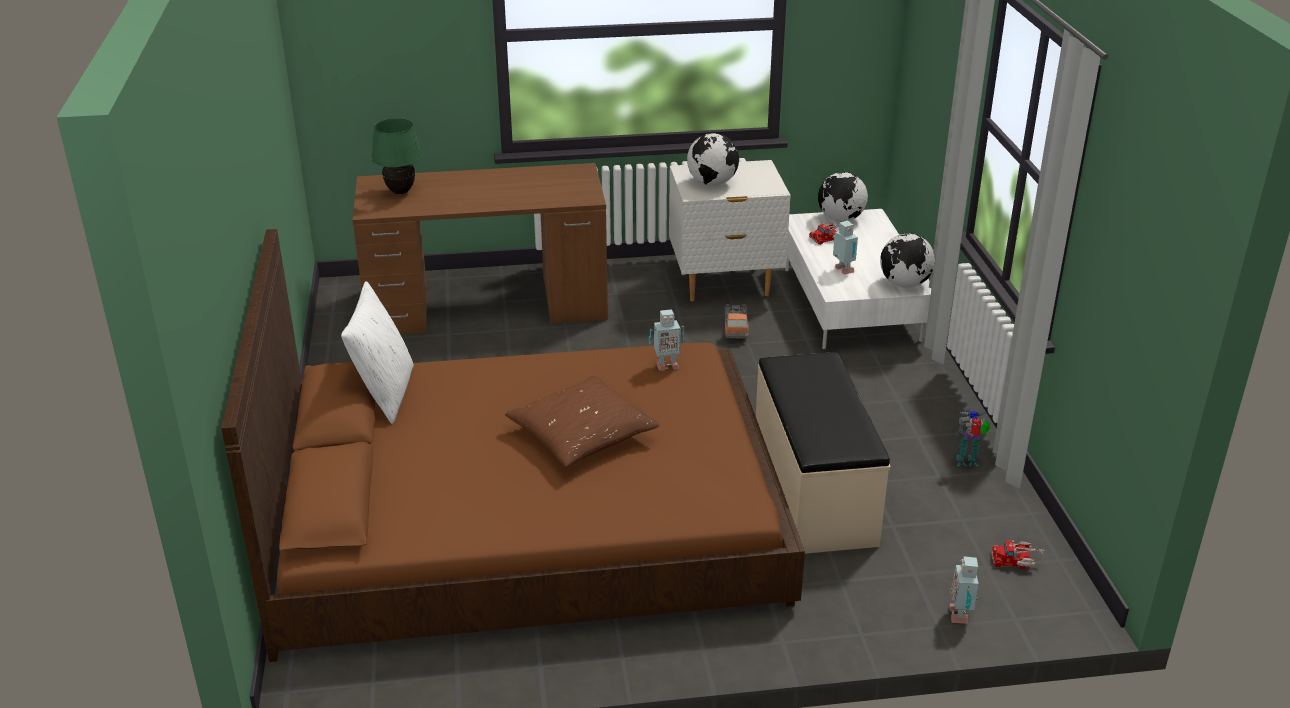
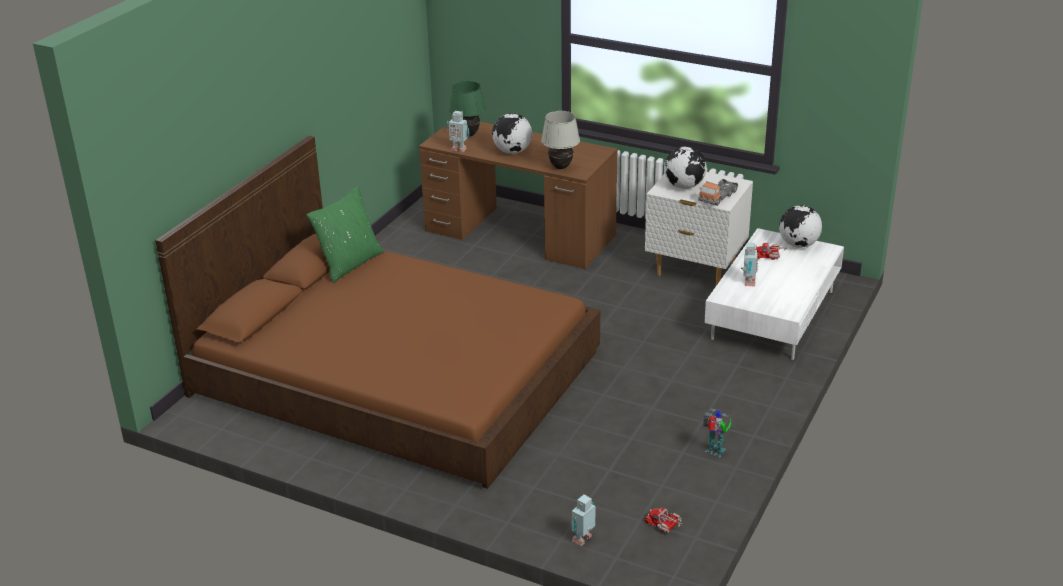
camera: 35 degrees right, 0 degrees up
(385, 393) = (349, 264): white pillow -> green pillow
(559, 198) = (561, 167): none -> white table lamp
(581, 435) = (426, 328): brown pillow -> none
(666, 365) = (530, 304): toy robot -> toy robot (458, 149)
(736, 327) = (666, 303): toy truck -> toy truck (718, 197)
(812, 490) = (584, 427): beige bench -> none
(904, 284) = (781, 307): globe -> globe (512, 152)

